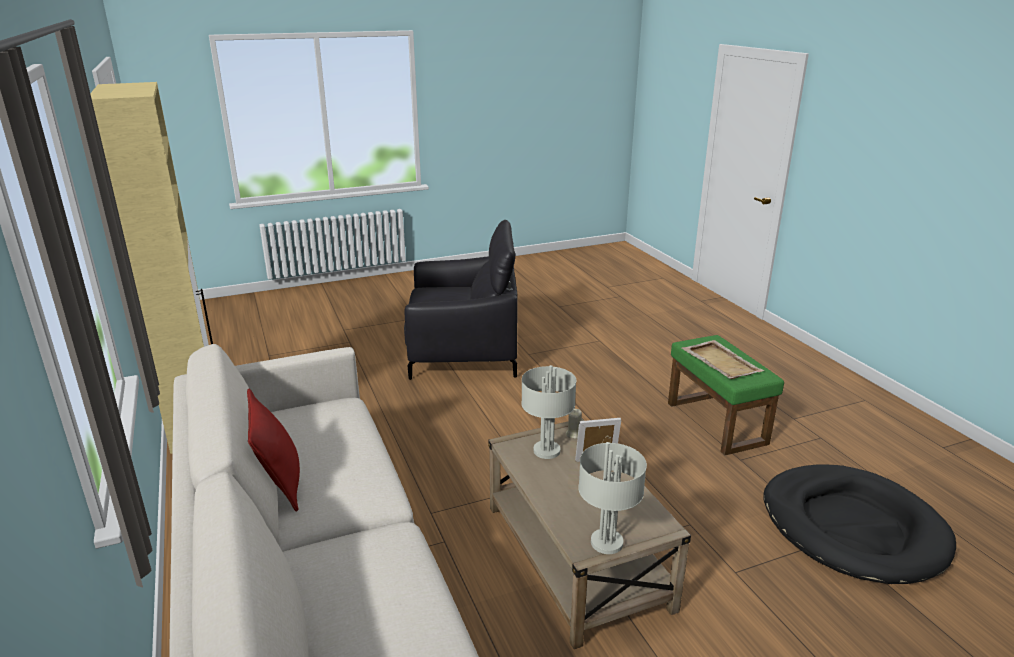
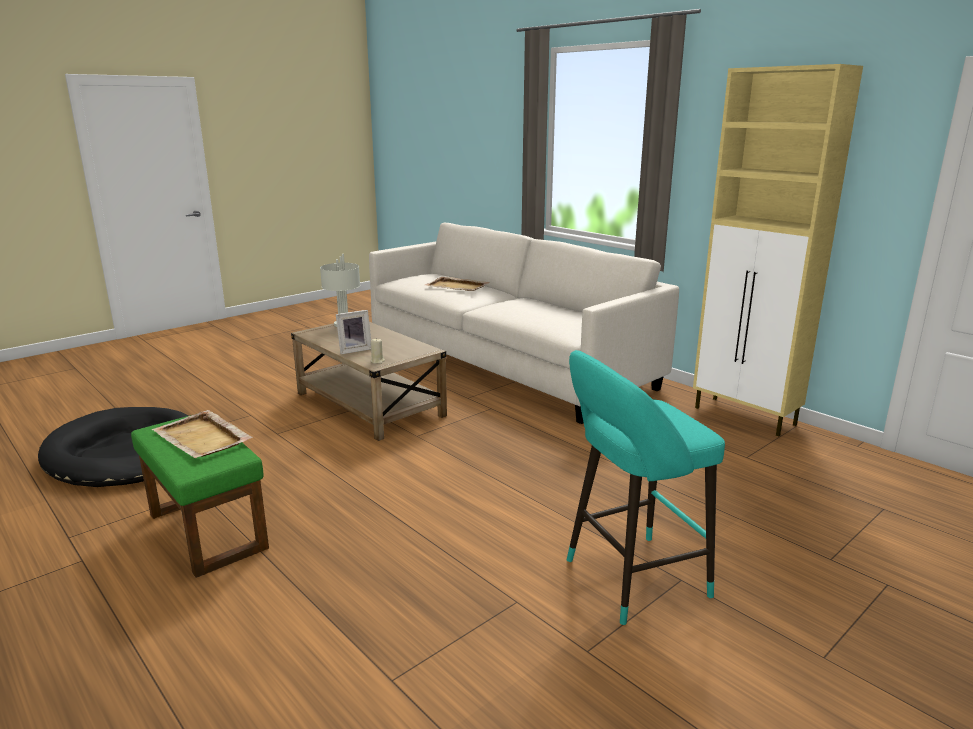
camera: 160 degrees right, 5 degrees down
(280, 484) = (547, 303): red pillow -> none
(360, 590) = (457, 286): none -> beige tray
(463, 352) = (629, 579): black armchair -> turquoise stool
(546, 450) = (396, 350): grey table lamp -> none

